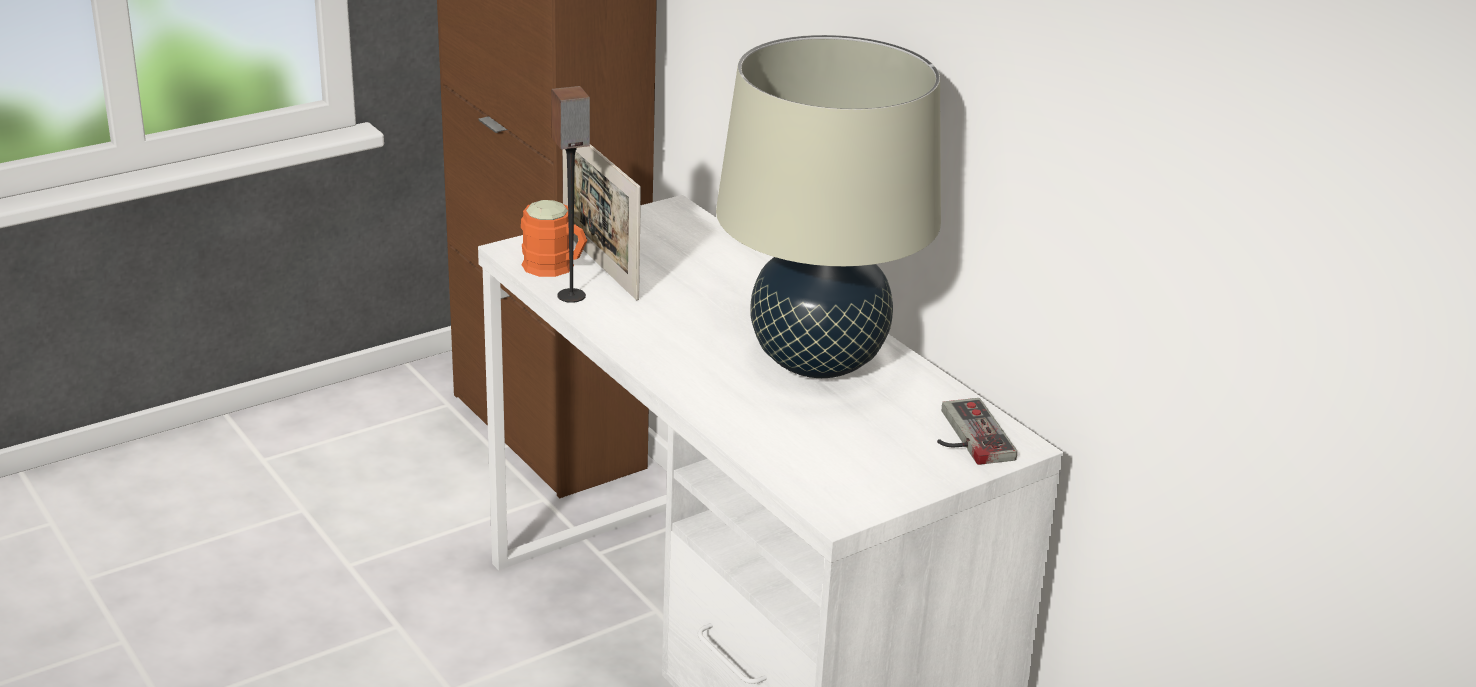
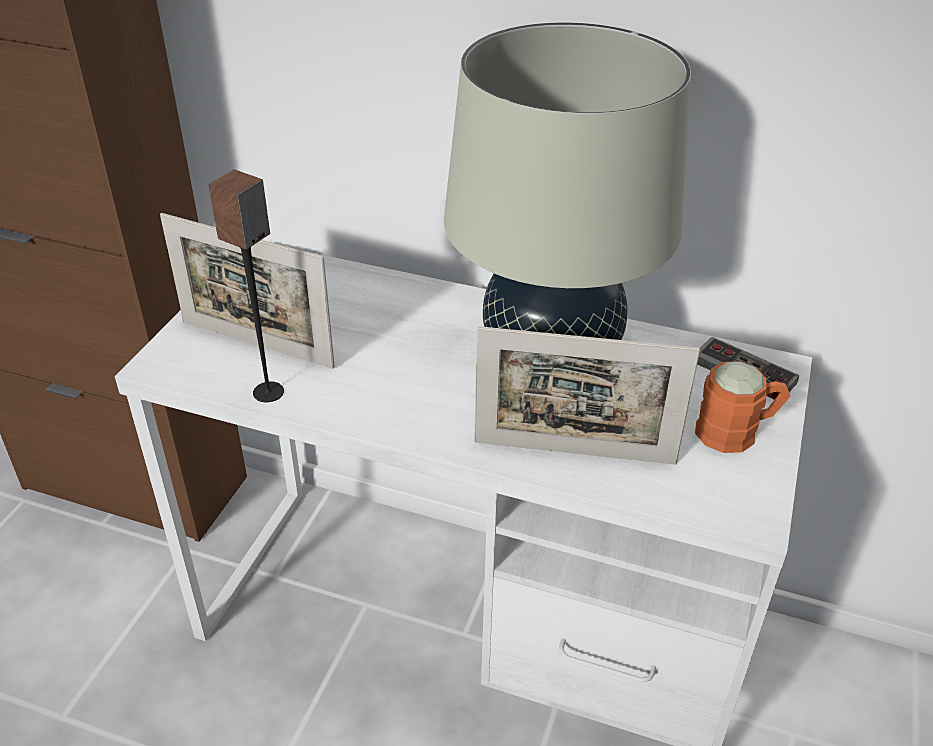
camera: 35 degrees left, 10 degrees up
(556, 268) = (220, 367): orange mug -> orange mug (737, 431)
(750, 420) = (574, 452): none -> picture frame

